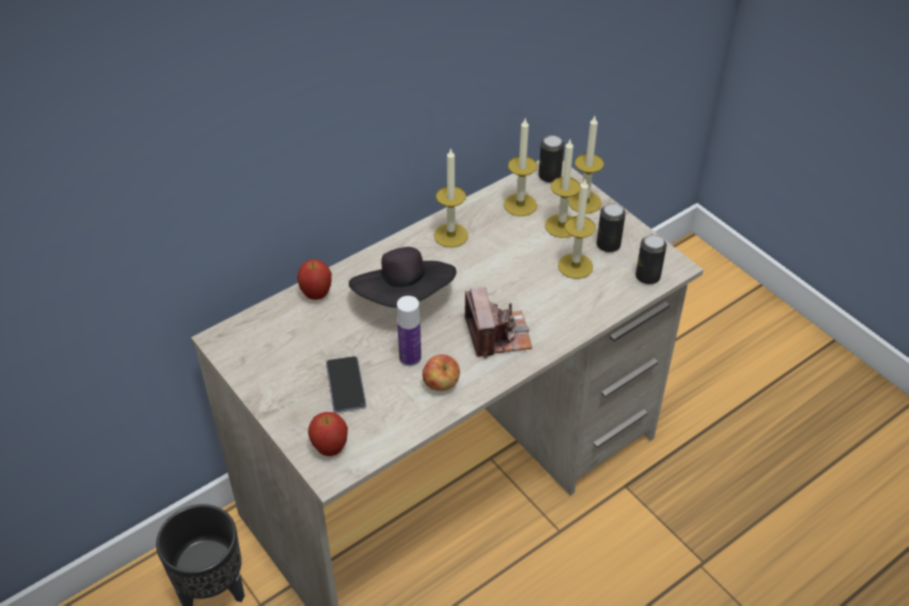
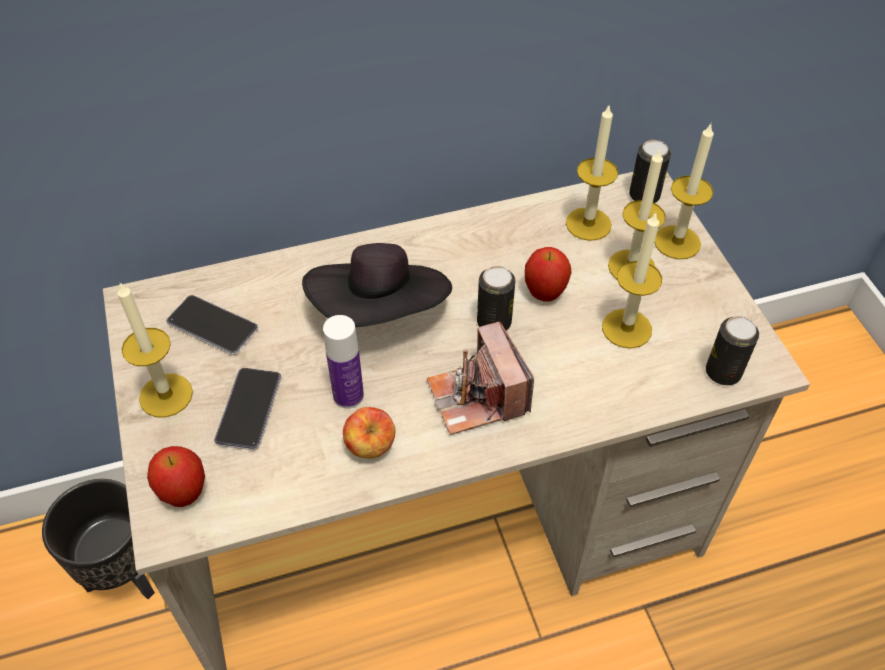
camera: 20 degrees right, 5 degrees up
(289, 340) = (212, 326): none -> phone
(316, 294) = (276, 275): apple -> apple (545, 293)
(451, 235) = (479, 242): candle -> candle (166, 395)
(497, 335) = (477, 397): camera -> camera turned 150 degrees clockwise
(608, 245) = (685, 311): can -> can (494, 322)

